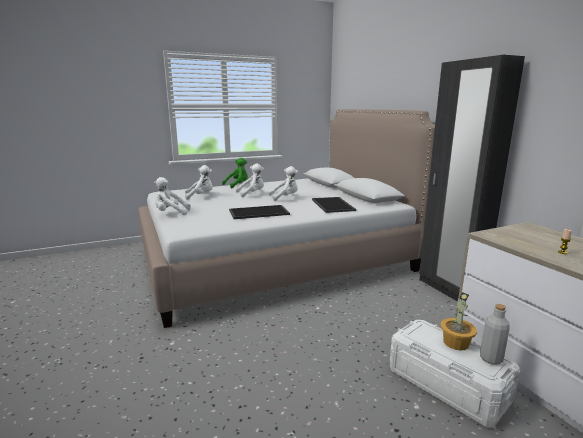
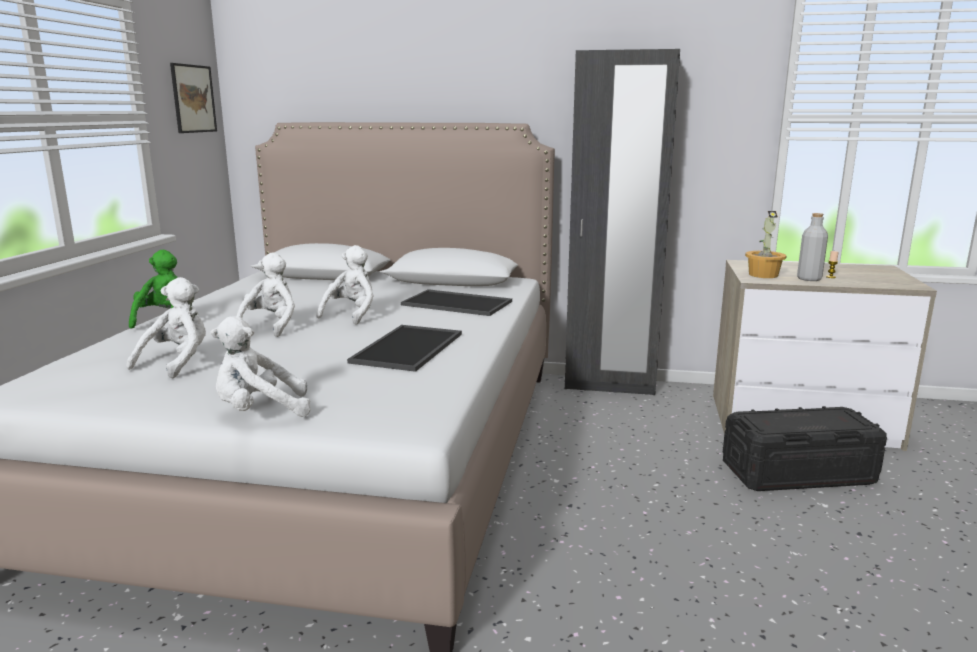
camera: 55 degrees left, 0 degrees up
(171, 213) = (260, 412): white plush toy -> white plush toy turned 45 degrees clockwise
(309, 98) = (193, 98): none -> picture
(447, 386) = (798, 473): white storage box -> black storage box
(456, 342) = (798, 415): potted plant -> potted plant (763, 275)
(491, 358) = (839, 413): grey bottle -> grey bottle (809, 279)

